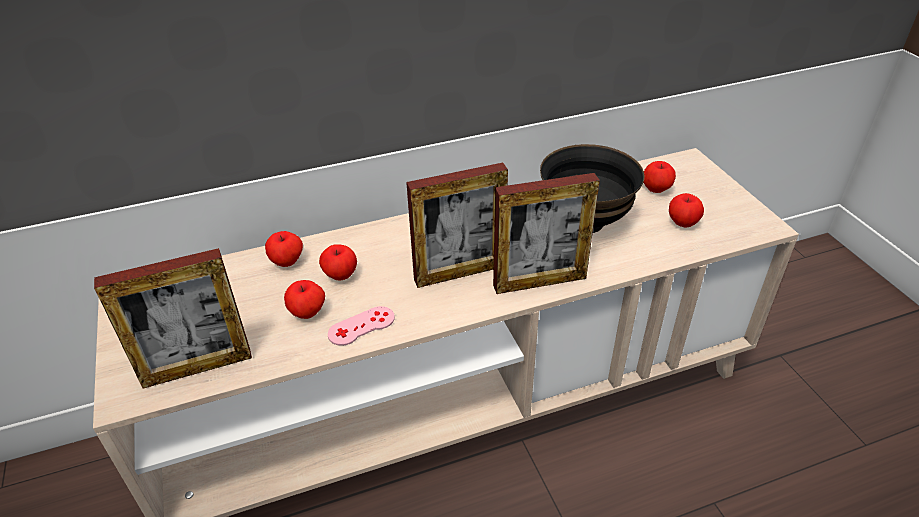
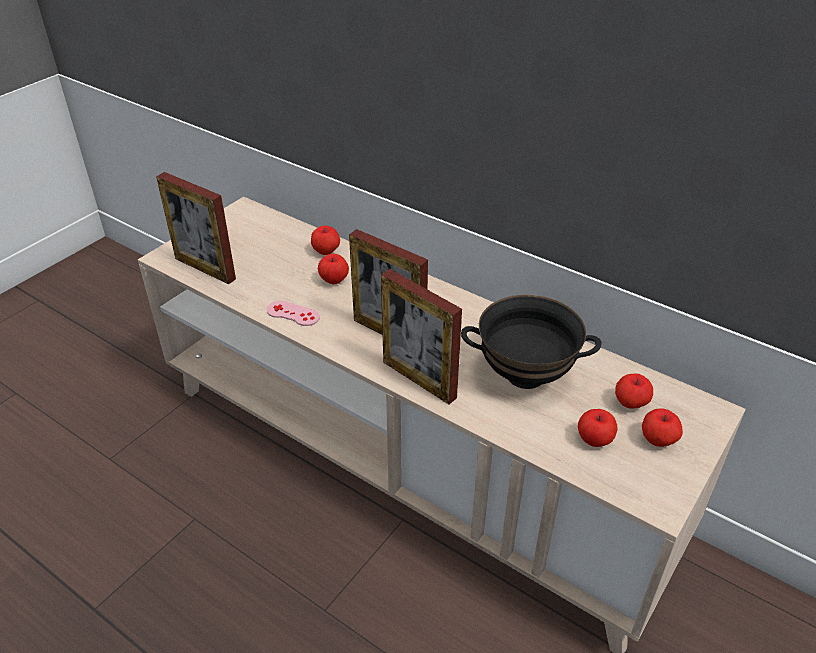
camera: 55 degrees right, 0 degrees up
(307, 312) = (286, 285): apple -> apple (658, 440)

